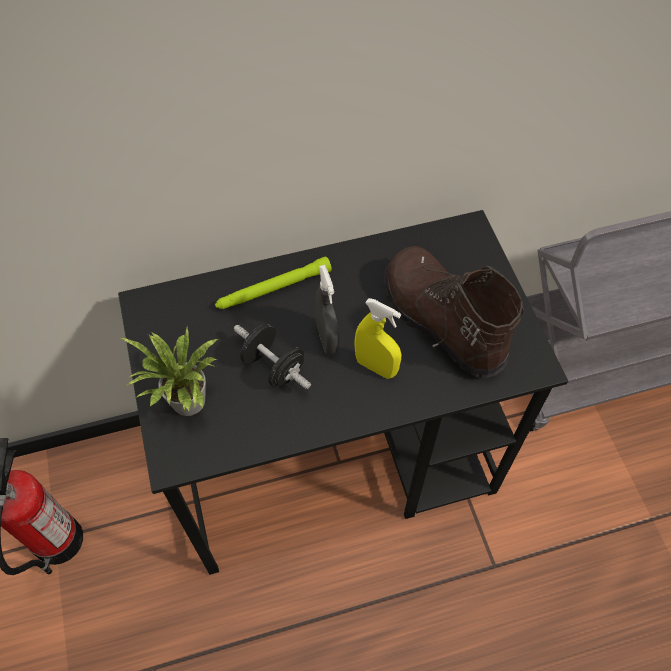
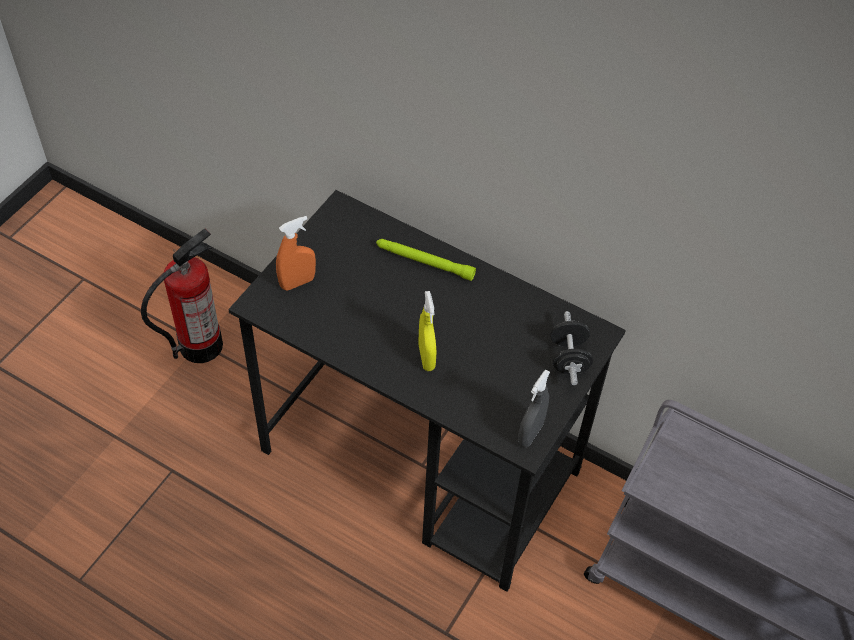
camera: 45 degrees right, 5 degrees down
(187, 405) = (297, 282): potted plant -> orange spray bottle
(273, 367) = (368, 304): black dumbbell -> black dumbbell (568, 358)
(327, 339) = (418, 317): grey spray bottle -> grey spray bottle (530, 433)
(440, 322) = (500, 369): brown boot -> none

